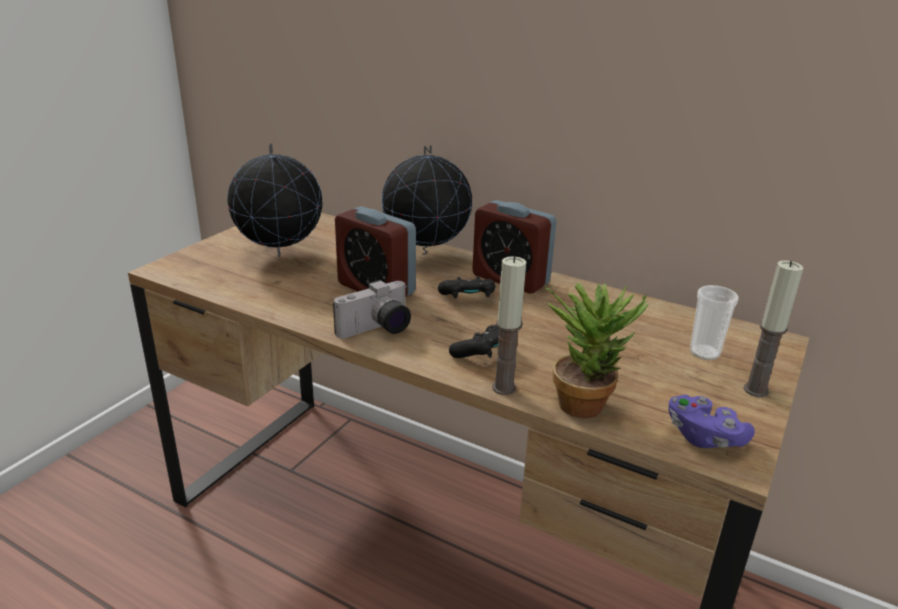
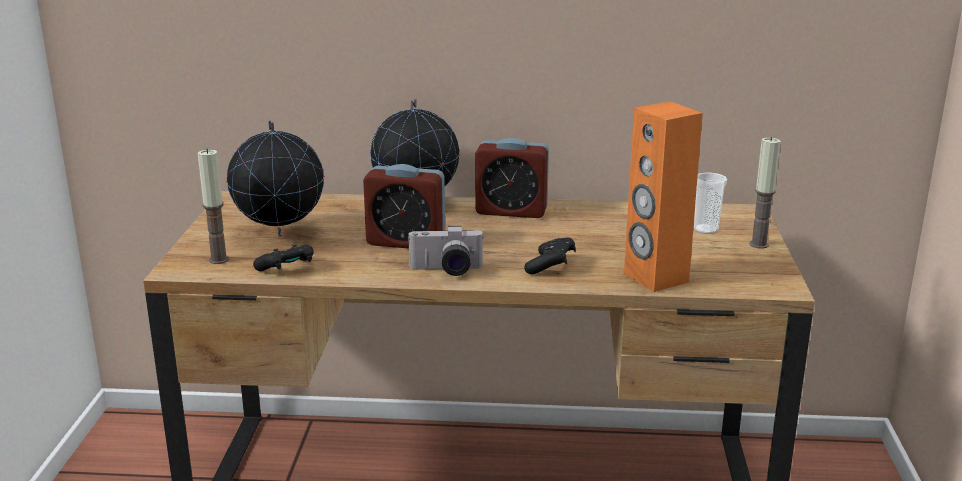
camera: 25 degrees left, 5 degrees down
(377, 330) = (446, 271): camera -> camera turned 60 degrees clockwise
(468, 299) = (493, 233): black game controller -> black game controller (287, 269)
(504, 388) = (589, 284): candle -> candle (219, 260)
(586, 401) = (655, 278): potted plant -> orange speaker
(704, 437) = (750, 279): purple game controller -> none

